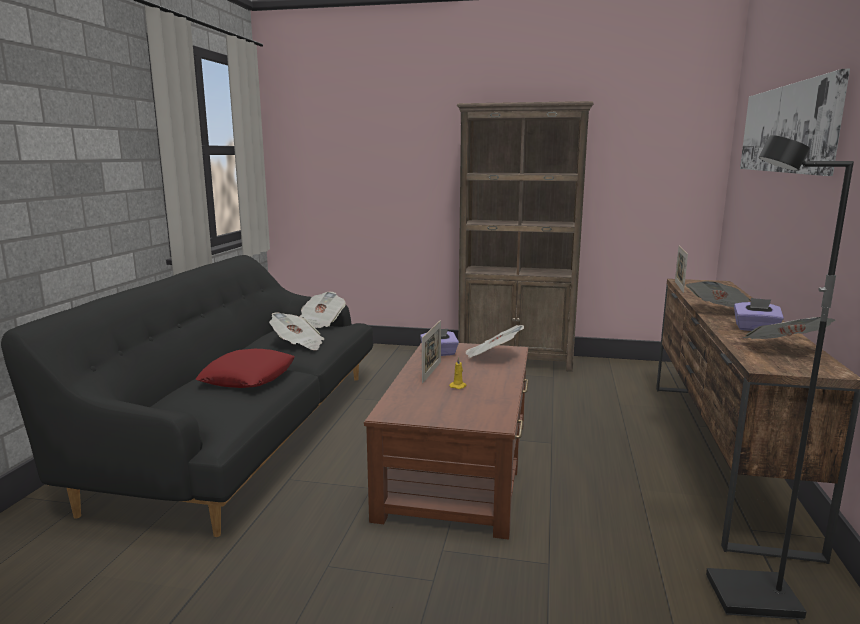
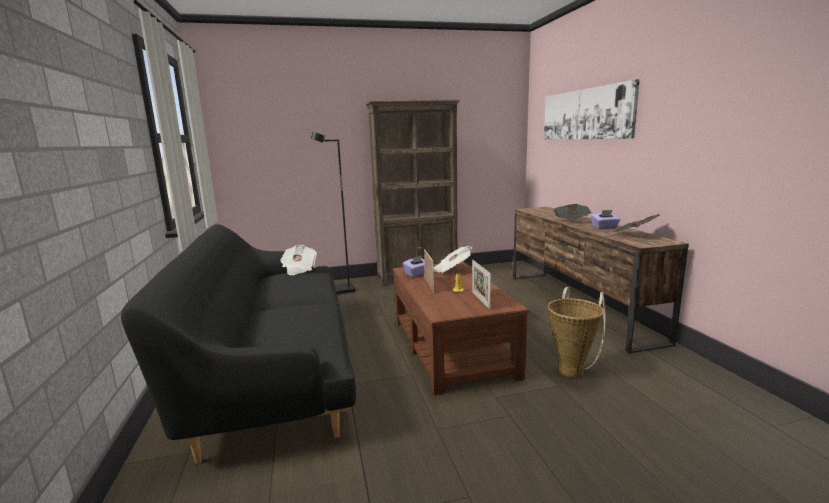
camera: 25 degrees left, 0 degrees up
(248, 377) = (298, 314): red pillow -> none
(298, 345) = (303, 286): newspaper -> none
(597, 547) = (573, 369): none -> basket
(679, 287) = (529, 212): picture frame -> picture frame (480, 300)
(752, 599) = (663, 372): black floor lamp -> black floor lamp (341, 291)

